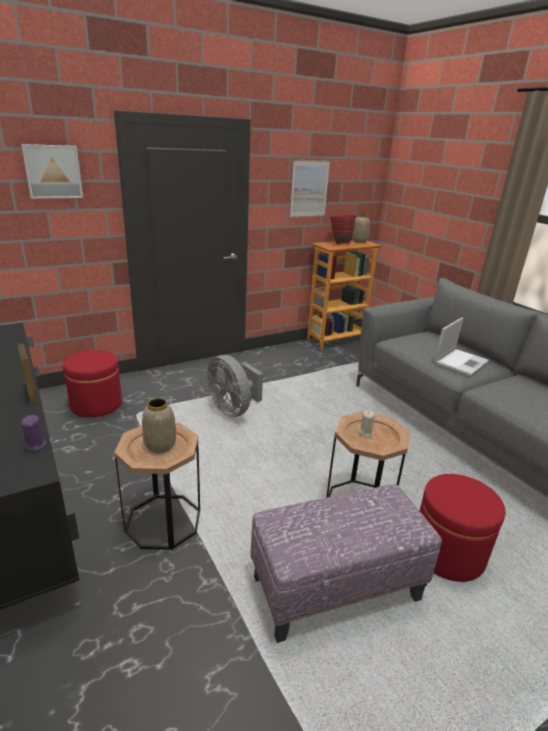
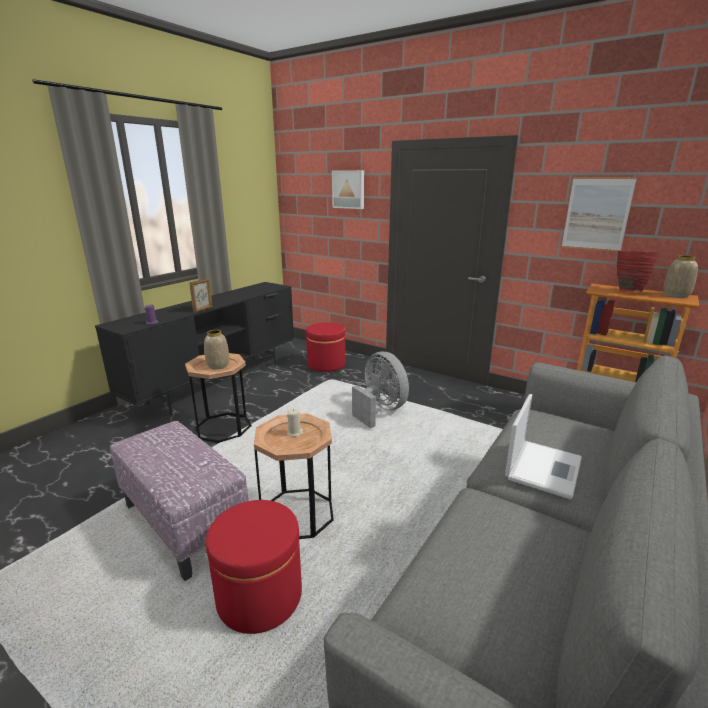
camera: 65 degrees right, 5 degrees down
(233, 409) = (380, 410): grey fan -> grey fan turned 120 degrees clockwise
(461, 362) = (543, 467): laptop -> laptop turned 75 degrees counterclockwise

